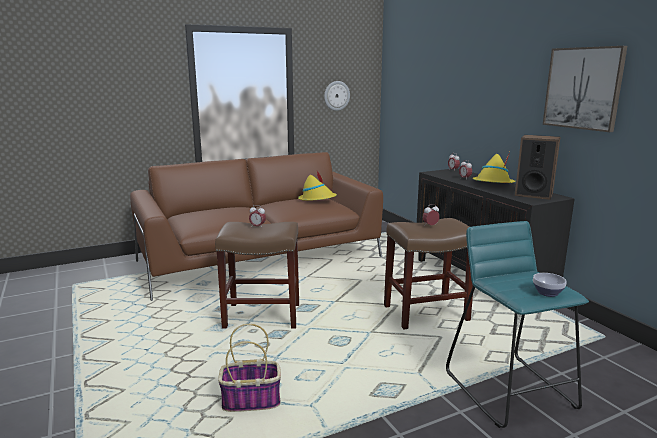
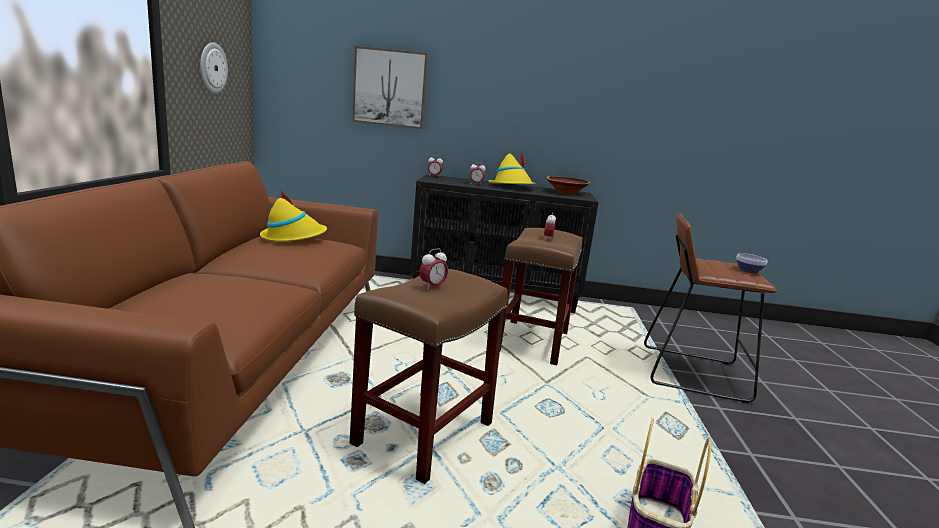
camera: 60 degrees left, 0 degrees up
(510, 390) = (692, 373): turquoise stool -> brown stool
(533, 194) = (566, 193): speaker -> brown bowl
(583, 88) = (597, 87): picture -> picture (390, 88)

